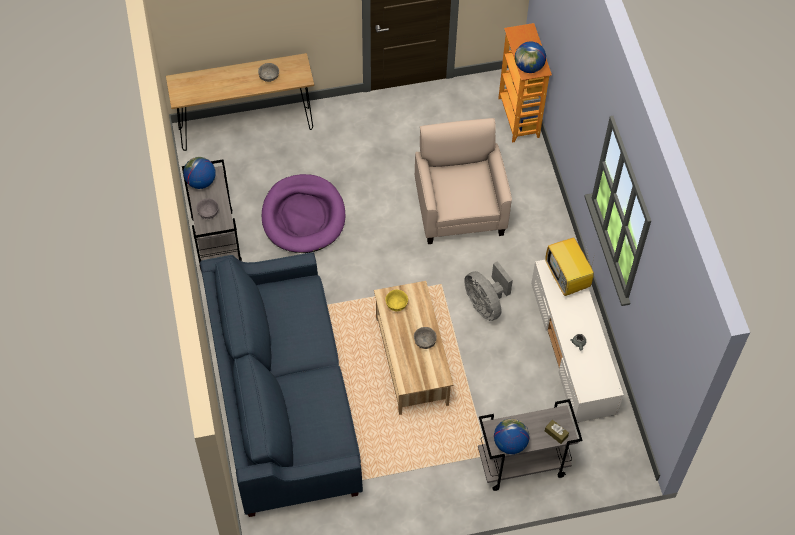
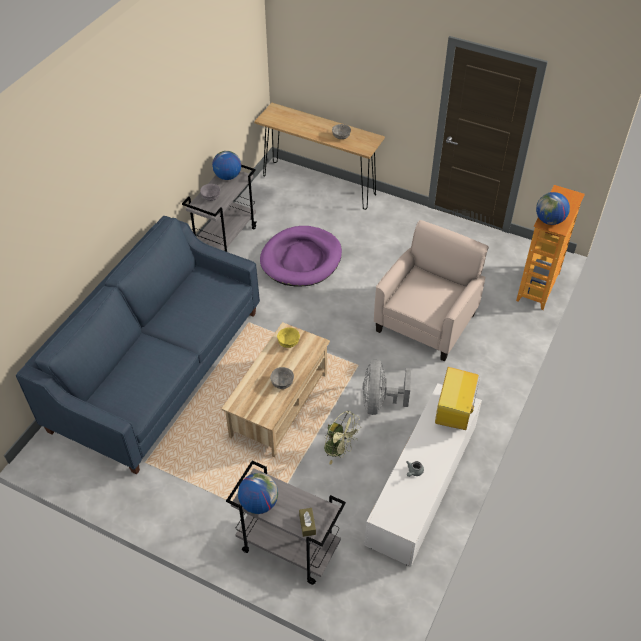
camera: 40 degrees right, 10 degrees down
(490, 364) = (339, 450): none -> green fan

